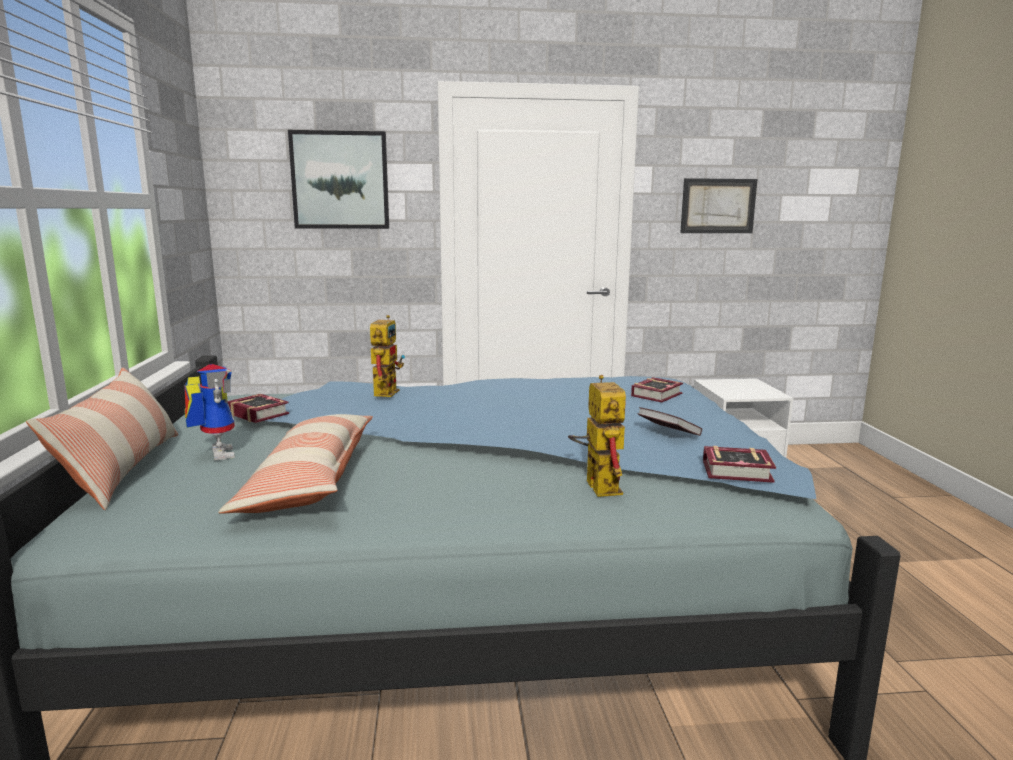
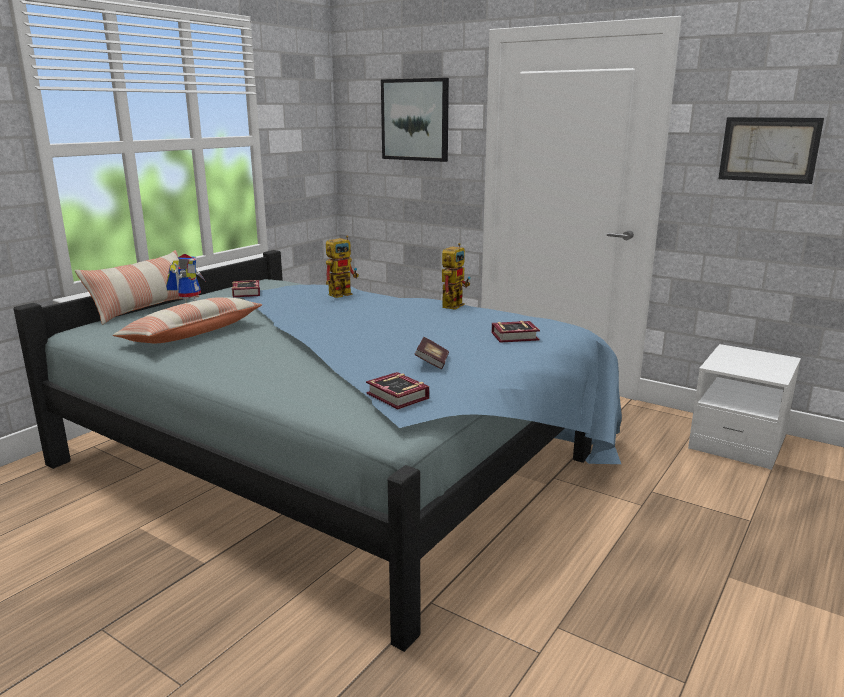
camera: 40 degrees right, 5 degrees up
(596, 484) = (310, 378): toy robot -> toy robot (453, 304)

